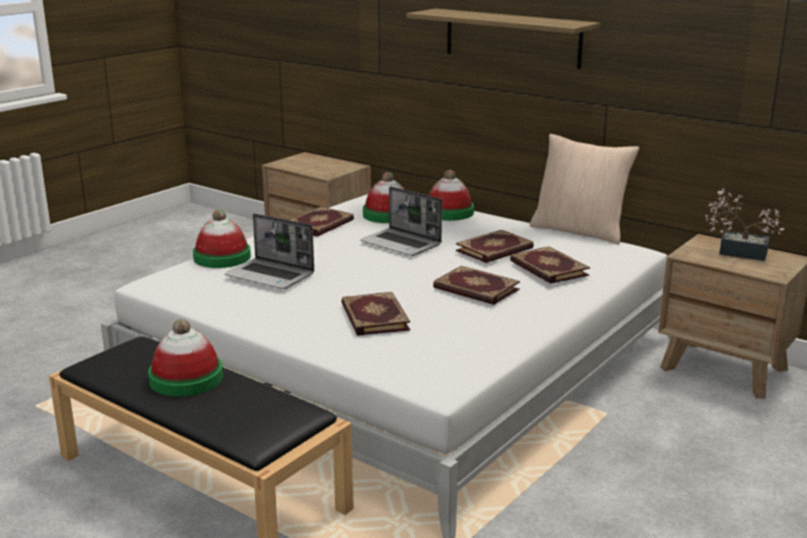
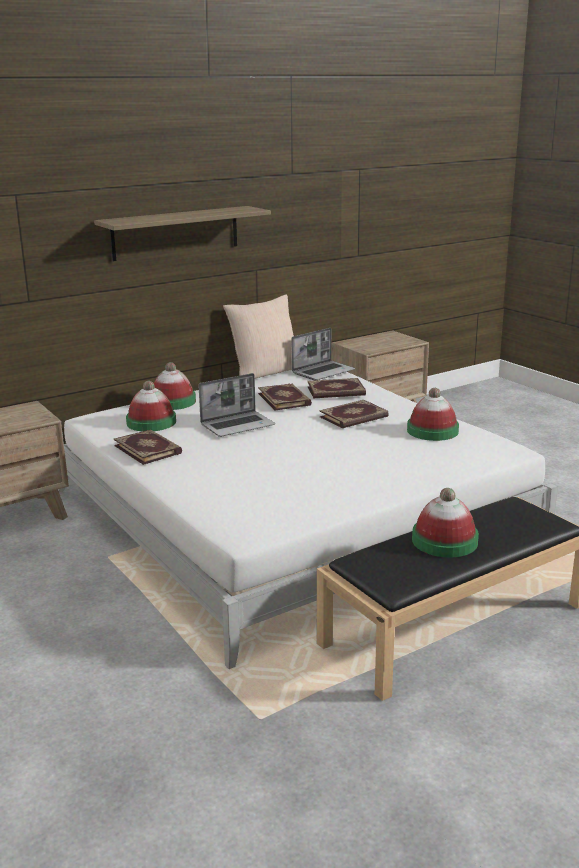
camera: 70 degrees left, 0 degrees up
(222, 257) = (195, 498): hat -> hat (432, 431)
(271, 276) = (269, 479): laptop -> laptop (323, 372)
(373, 317) = (386, 454): book -> none
(737, 252) = (372, 341): potted plant -> none

